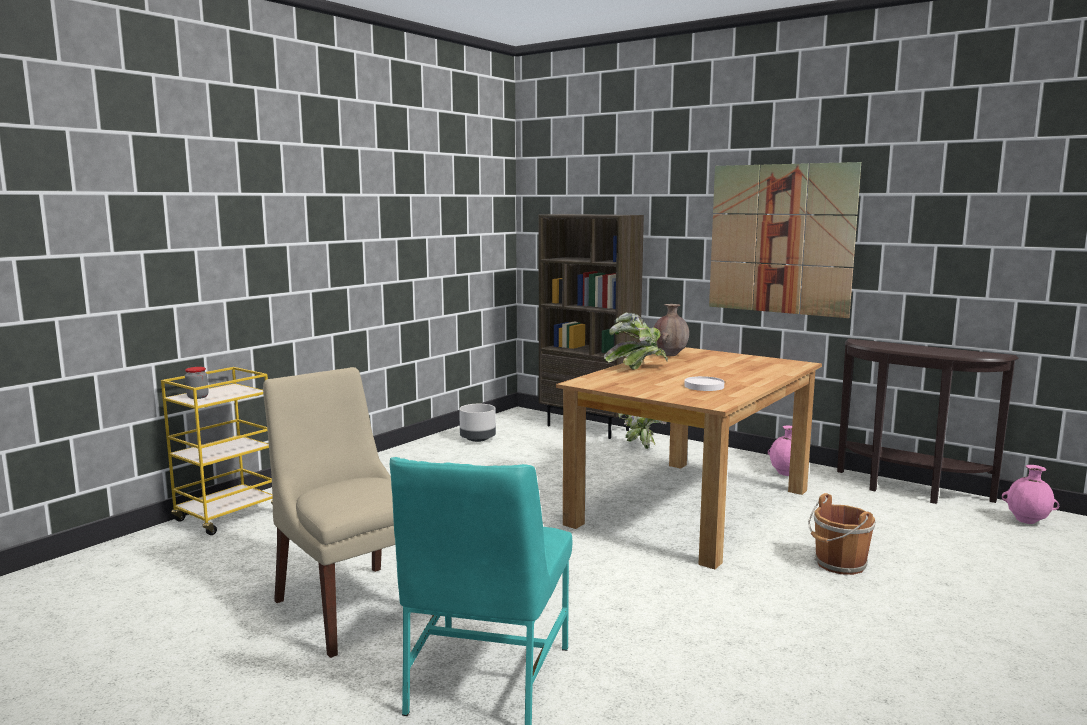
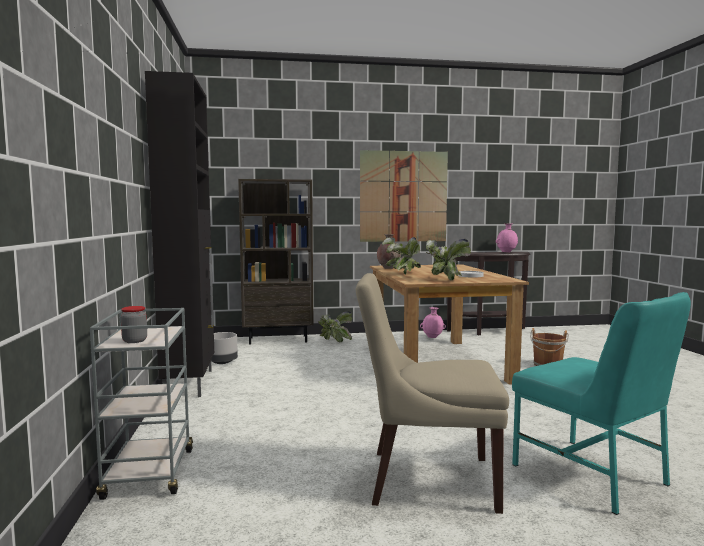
camera: 45 degrees left, 5 degrees down
(228, 516) = (149, 475): yellow cart -> grey cart
(407, 453) = (190, 383): none -> black cabinet
(634, 386) = (444, 279): none -> potted plant
(1027, 521) = (549, 332): pink vase -> pink vase (506, 252)

